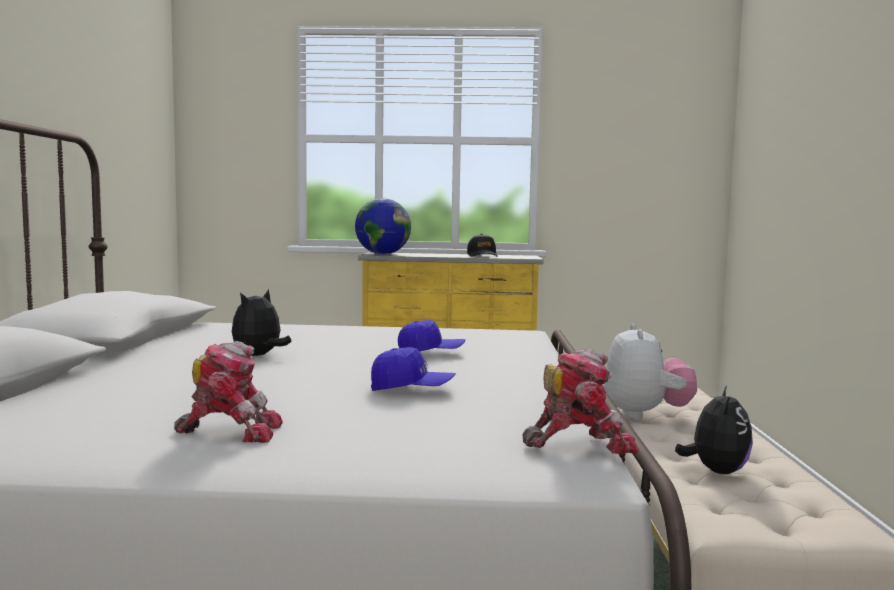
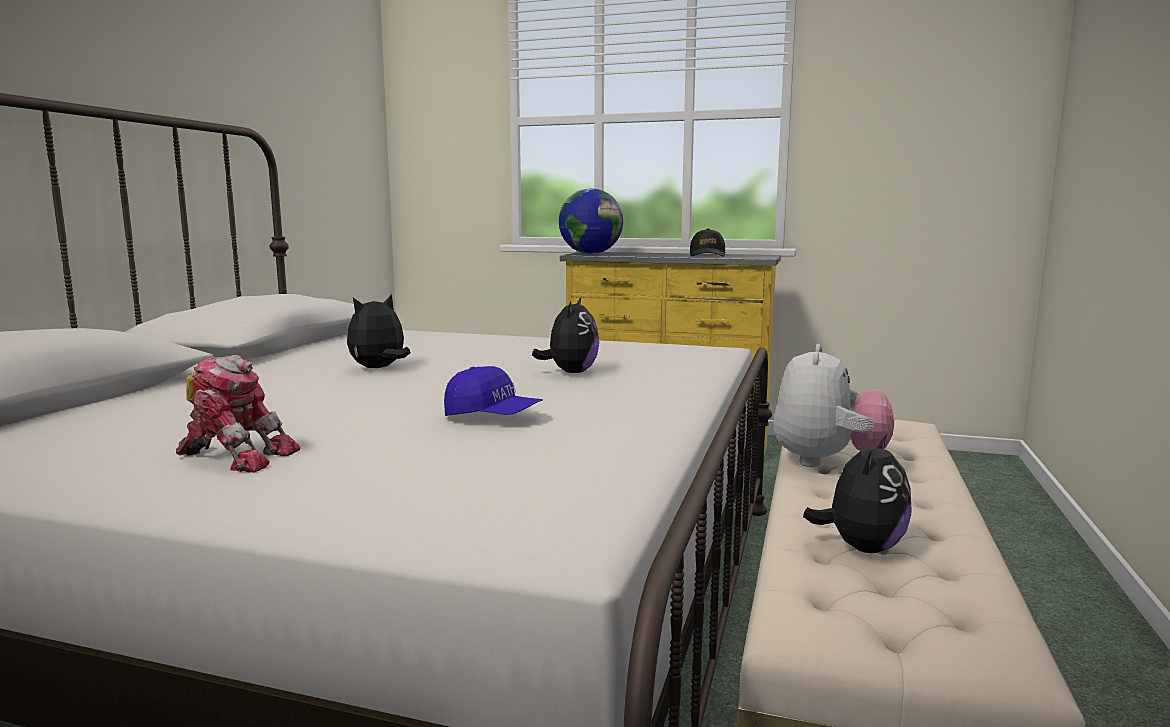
camera: 15 degrees right, 5 degrees up
(430, 353) = (570, 372): blue cap -> plush toy
(579, 443) = (604, 501): toy robot -> none

